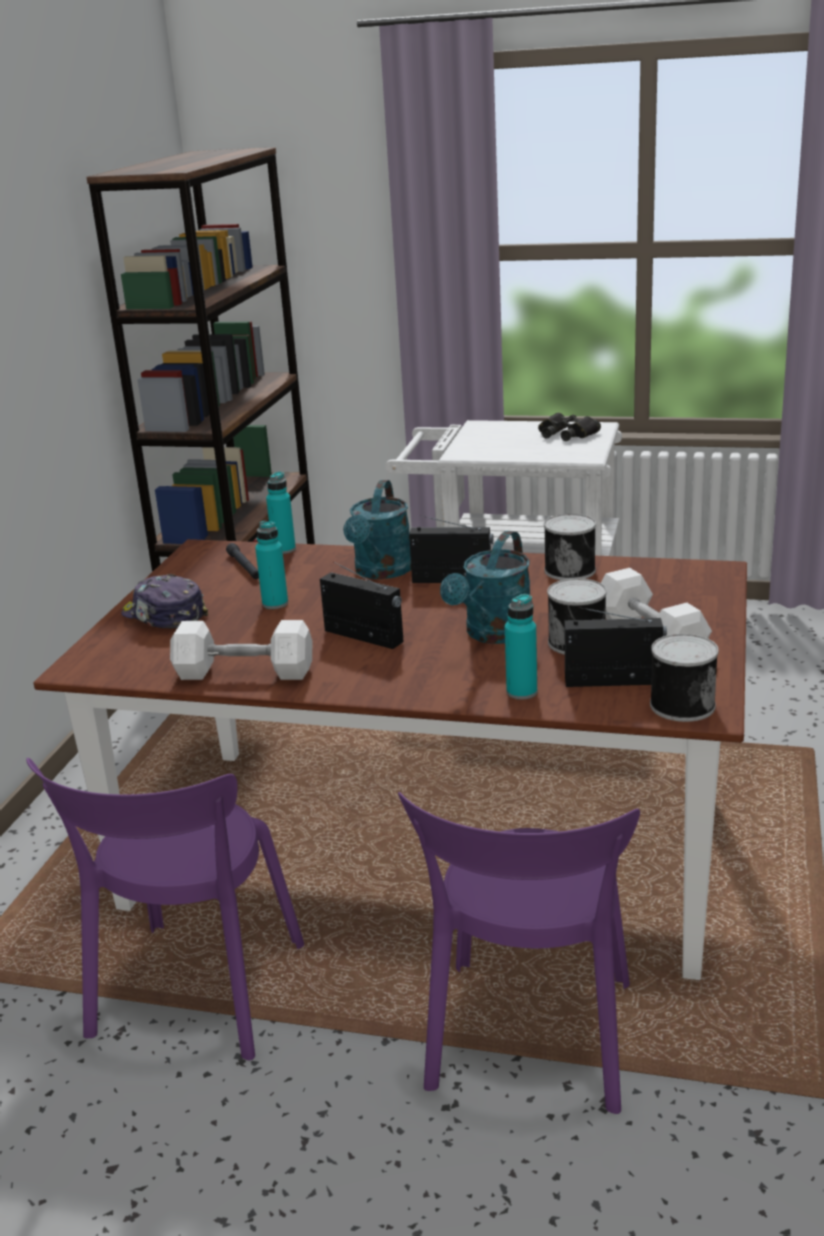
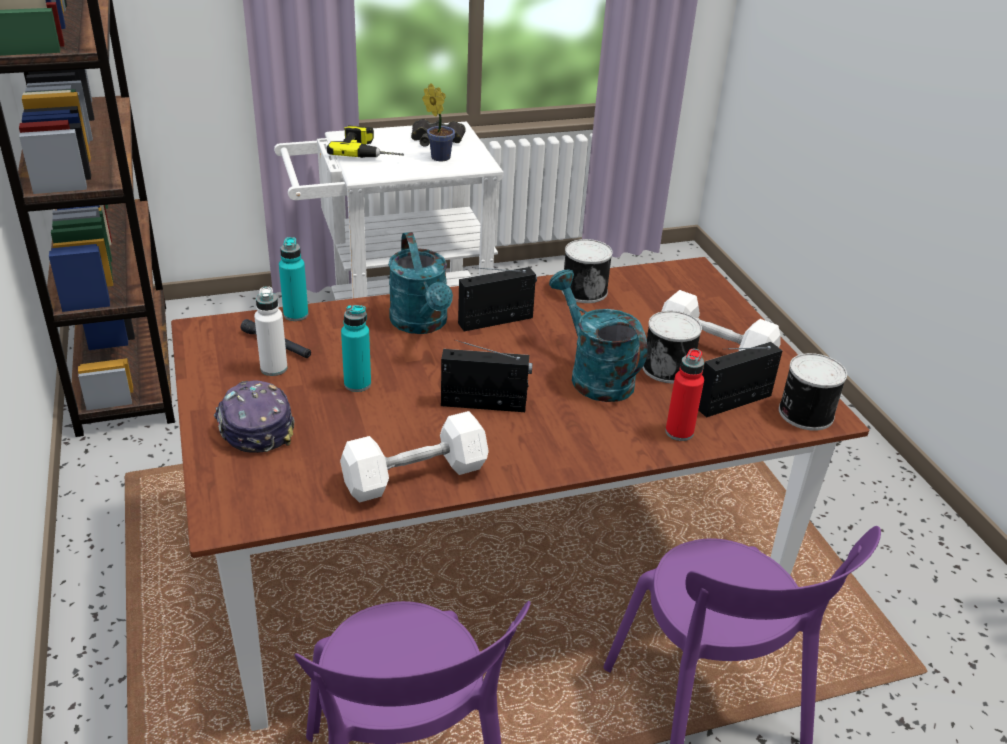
camera: 35 degrees left, 10 degrees up
(164, 616) = (254, 426): cap -> cap turned 60 degrees clockwise
(223, 582) = (274, 368): none -> white bottle
(488, 437) = (370, 150): none -> power drill
(493, 634) = (594, 375): turquoise watering can -> turquoise watering can turned 150 degrees clockwise
(522, 692) = (679, 432): turquoise bottle -> red bottle
(550, 448) = (438, 157): none -> potted plant

